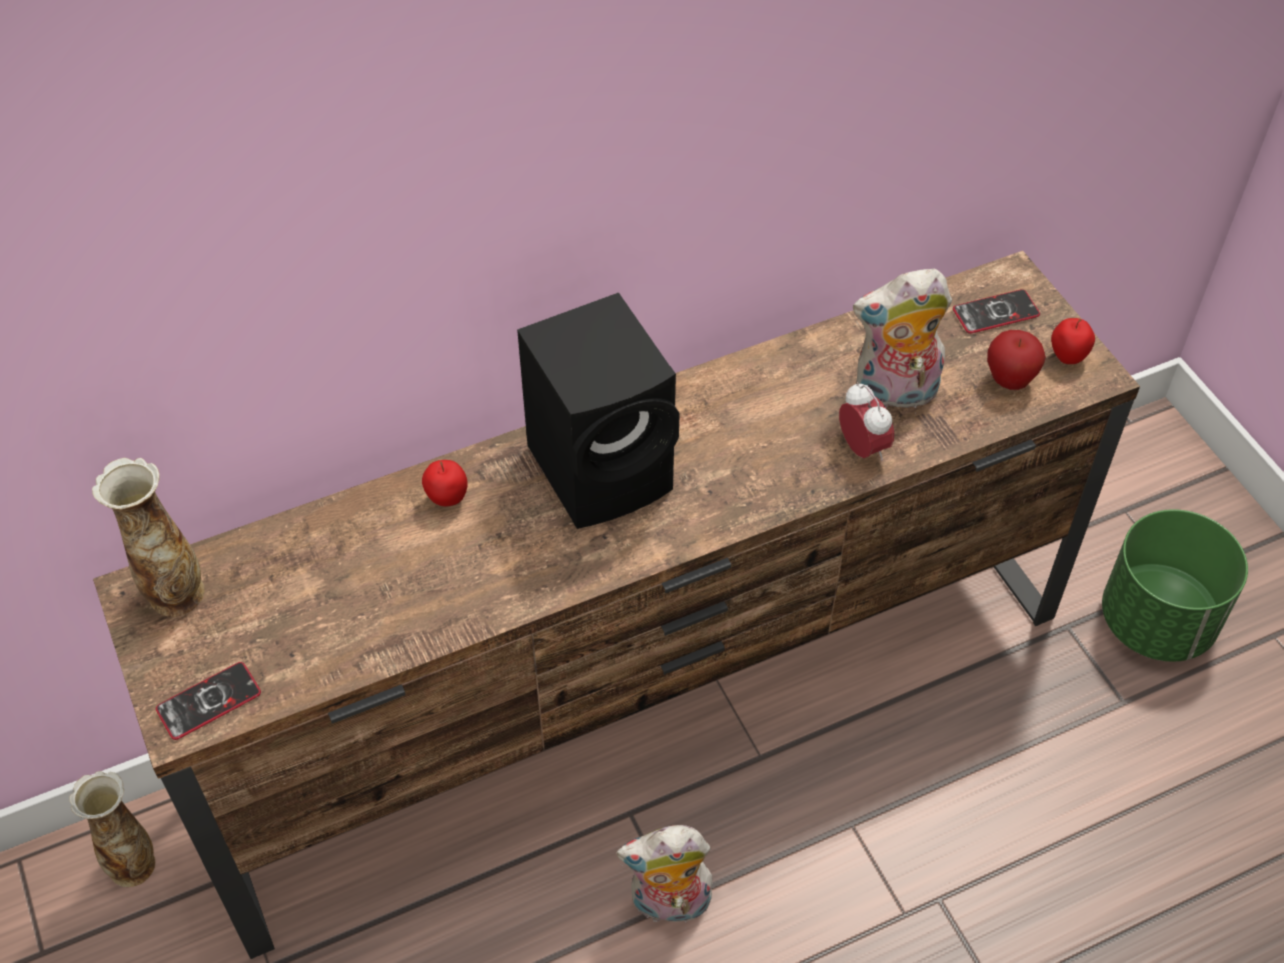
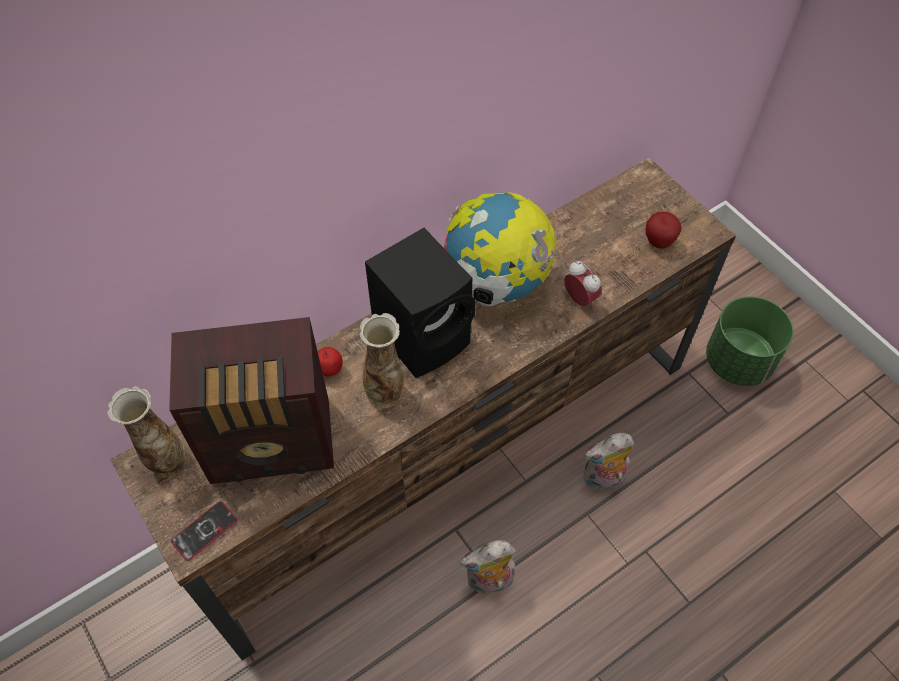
camera: 10 degrees left, 5 degrees up
(134, 865) = (156, 613): vase -> vase (385, 393)
(340, 593) = (274, 444): none -> radio
(735, 405) = (496, 282): none -> globe
(894, 394) = (591, 261): plush toy -> plush toy (603, 479)
(995, 313) = (641, 200): phone -> none
(1067, 358) = (689, 223): apple -> none

